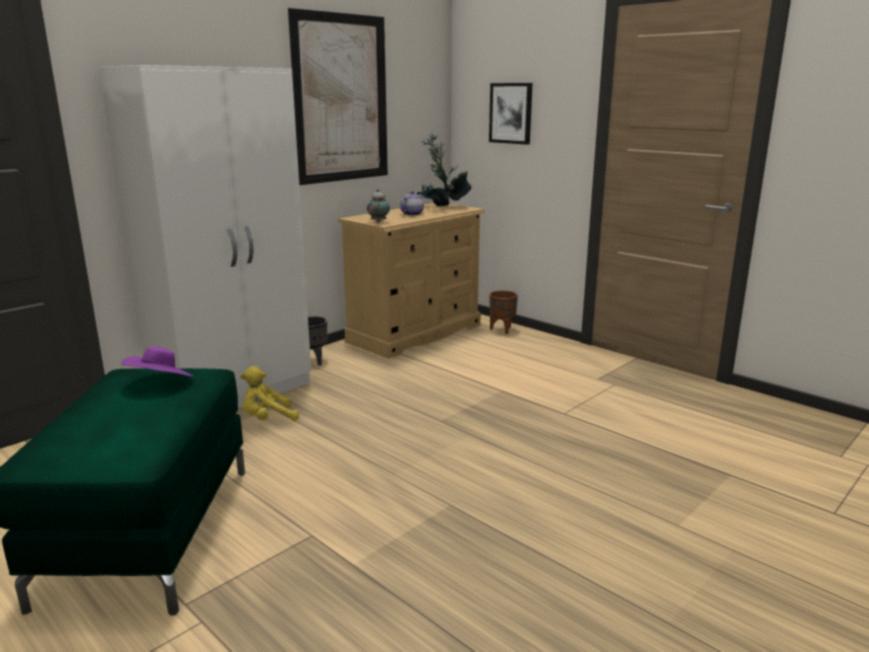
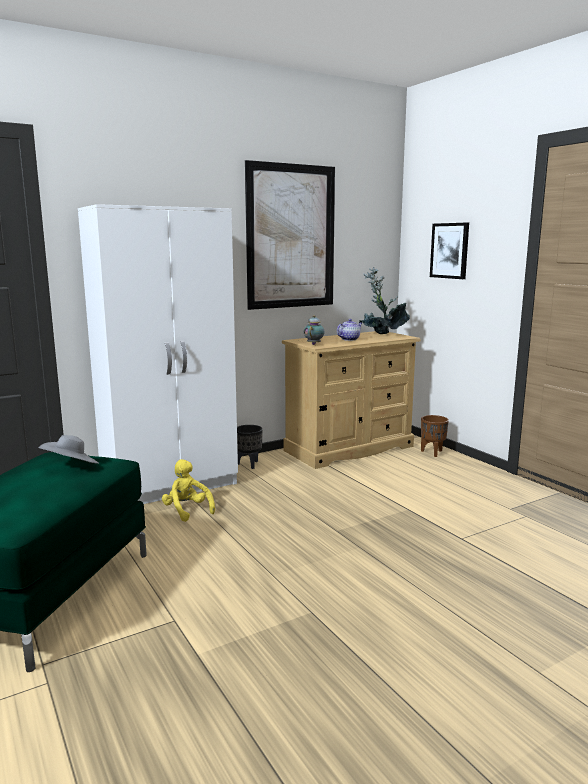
camera: 15 degrees right, 5 degrees down
(161, 383) = (71, 466): purple hat -> grey hat
(267, 419) = (187, 511): yellow plush toy -> yellow plush toy turned 60 degrees clockwise

